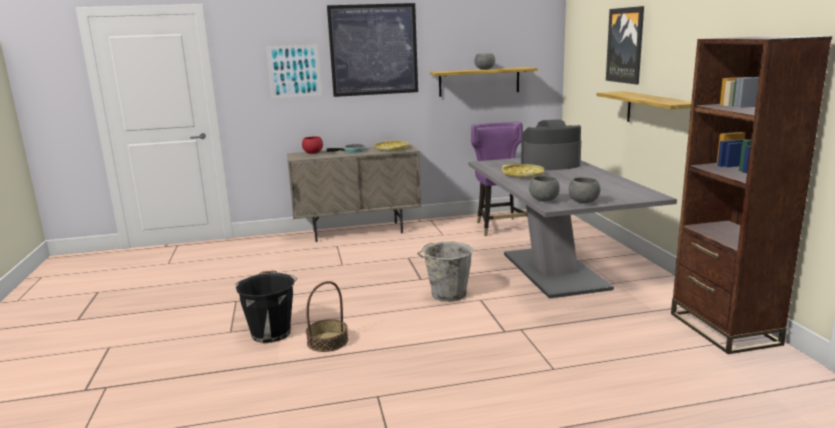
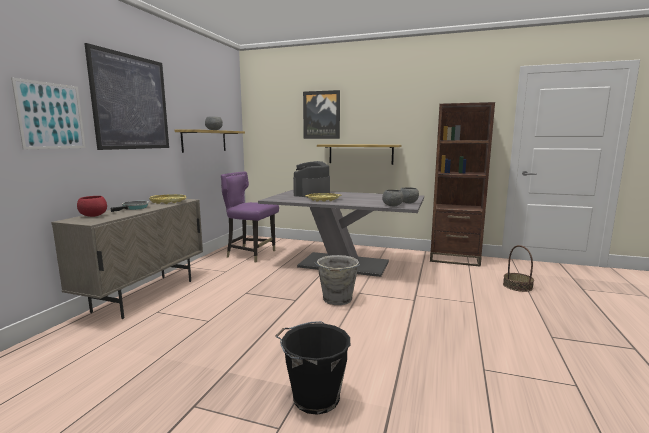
camera: 60 degrees left, 5 degrees down
(327, 341) = (368, 368): basket -> basket (517, 286)

